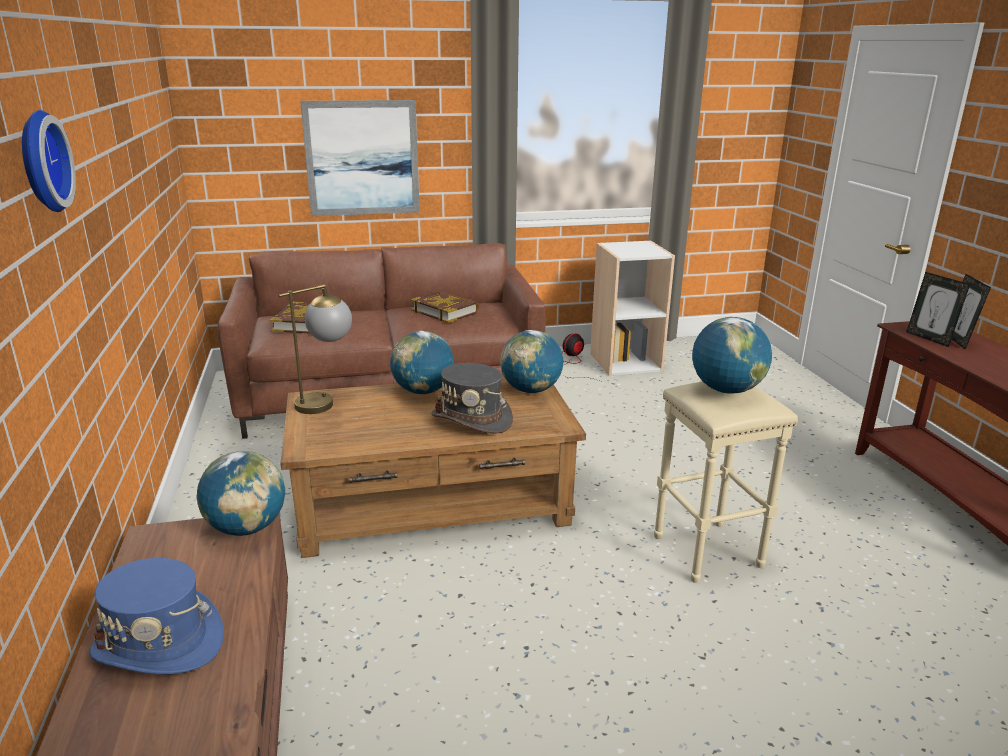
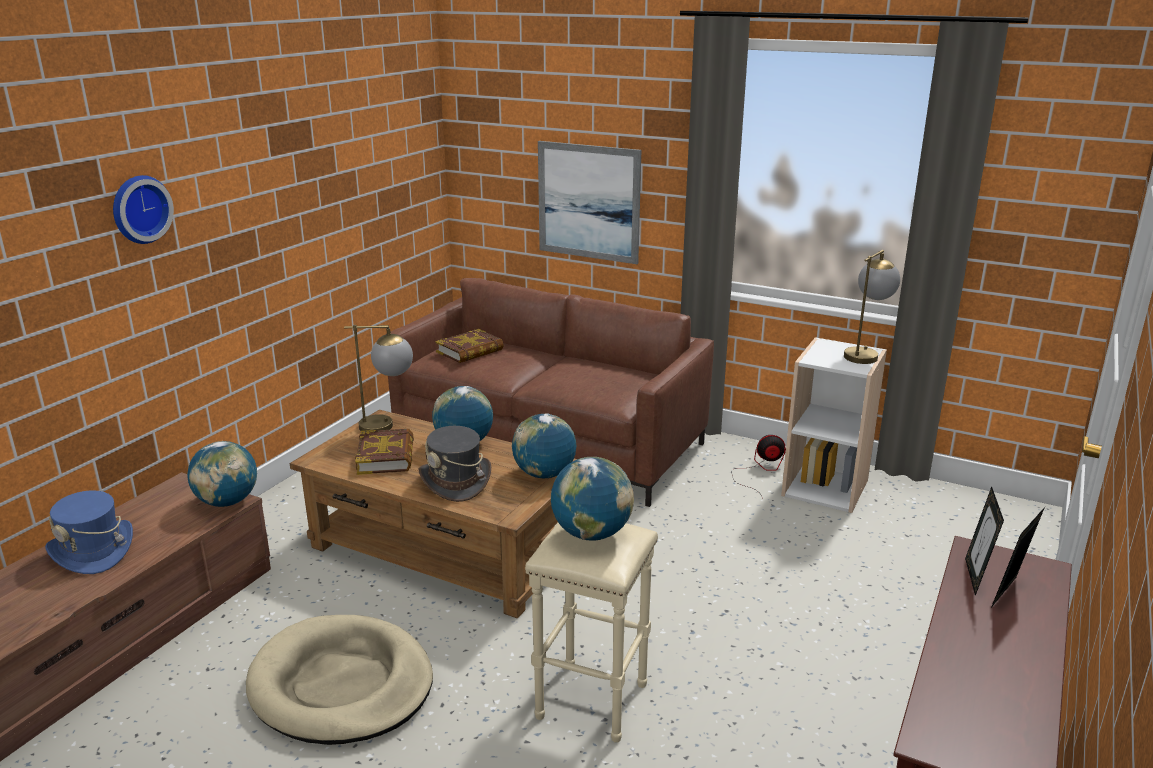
camera: 40 degrees right, 0 degrees up
(445, 311) = (592, 373): book -> book (386, 457)
(519, 646) = (341, 685): none -> beige dog bed
(645, 245) = (865, 354): none -> table lamp

